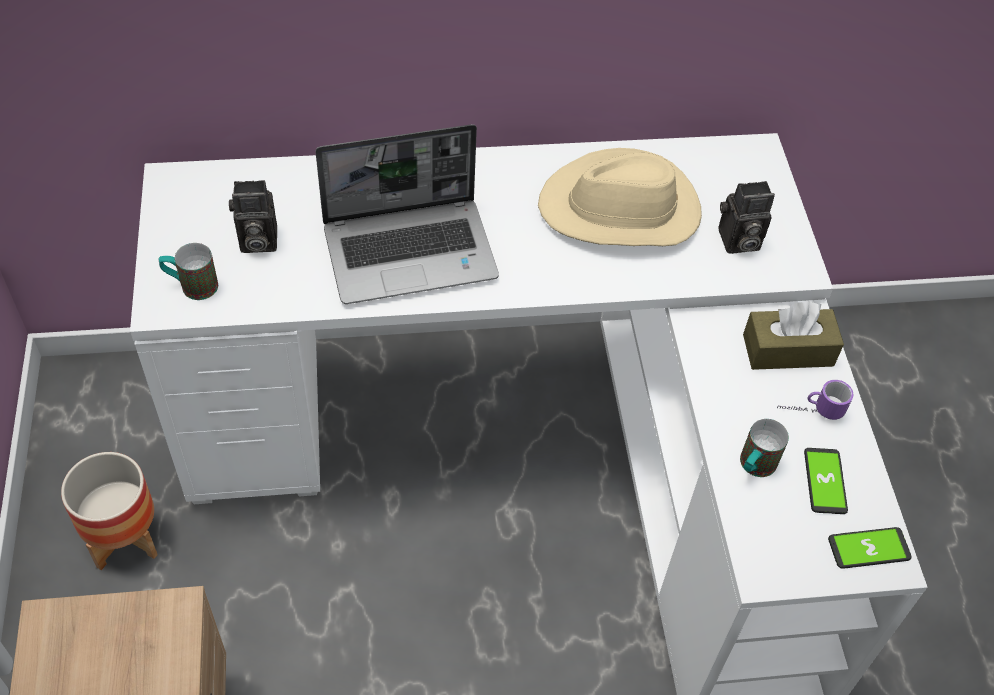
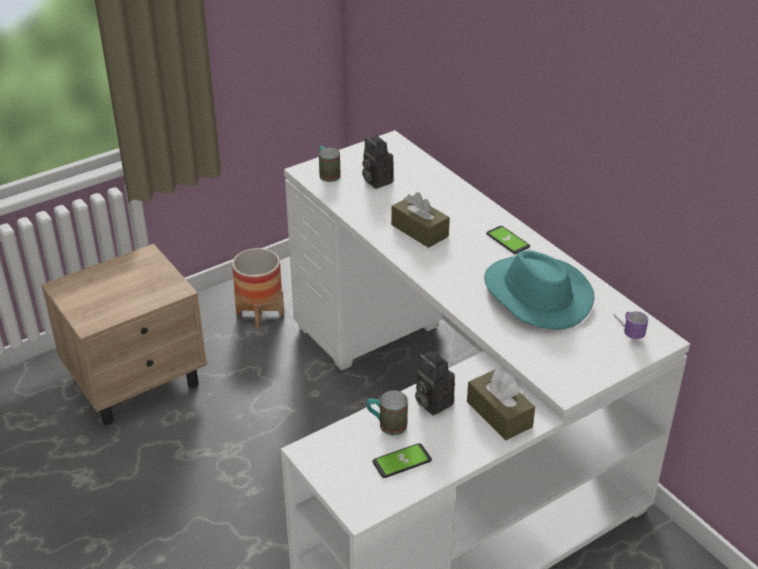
camera: 65 degrees right, 15 degrees down
(411, 251) = (419, 231): laptop -> brown tissue box
(621, 210) = (535, 295): beige hat -> turquoise hat
(737, 242) = (560, 353): camera -> camera (431, 402)
(809, 411) = (455, 439): mug -> mug (626, 330)
(868, 548) = (363, 497): phone -> phone (508, 240)

